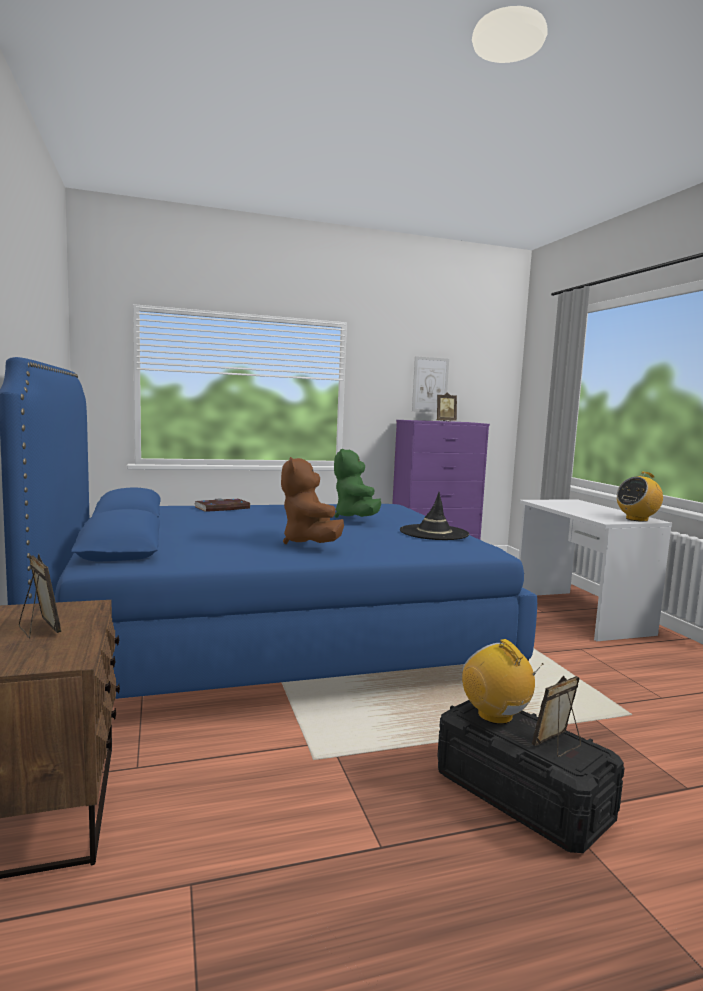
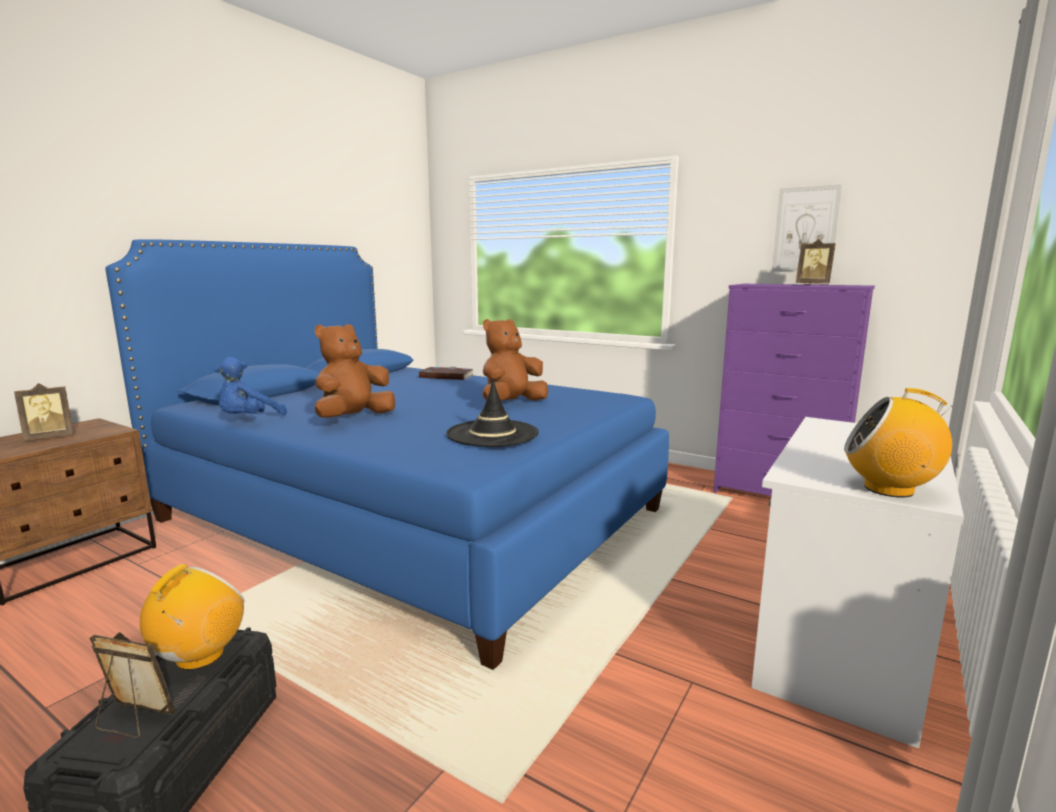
camera: 50 degrees right, 5 degrees up
(39, 630) = (50, 437): picture frame -> picture frame turned 45 degrees clockwise
(235, 561) = (249, 420): none -> blue plush toy
(356, 518) = (512, 404): green plush toy -> brown plush toy

